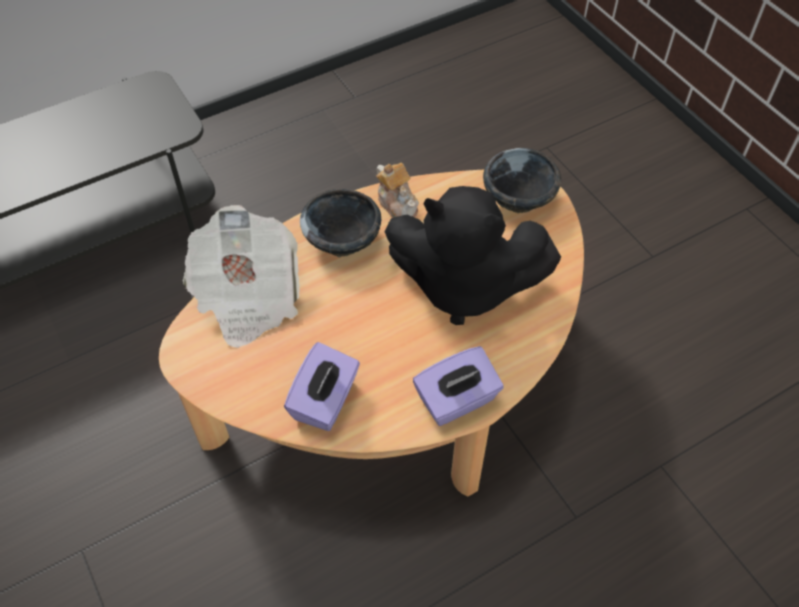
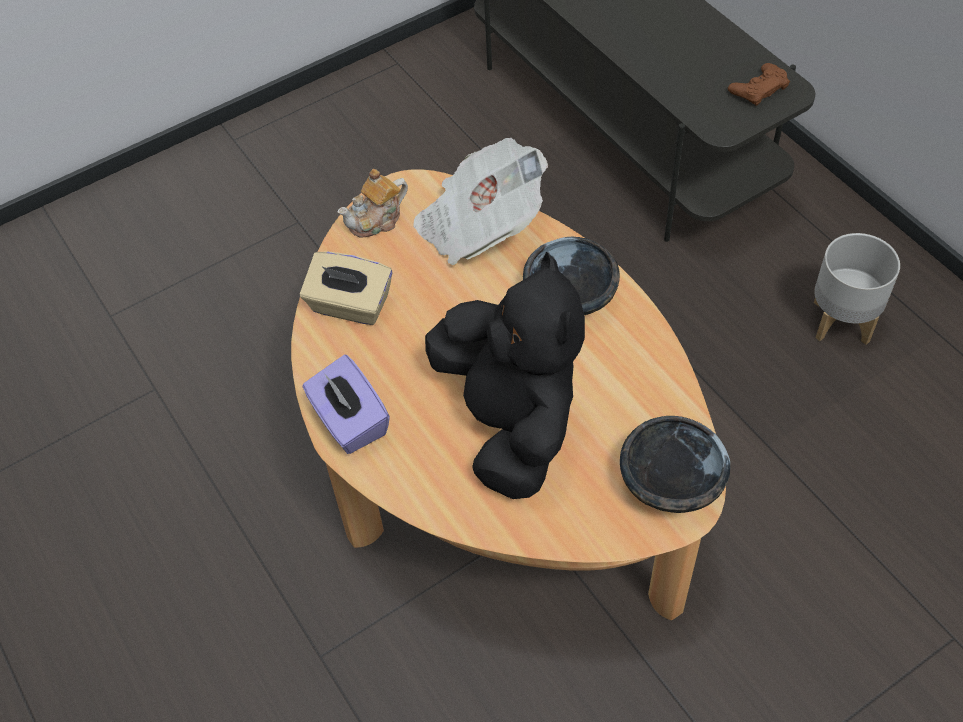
camera: 90 degrees right, 0 degrees up
(143, 100) = (758, 89): none -> brown game controller
(303, 155) = (842, 322): none -> grey planter
(325, 401) = (350, 305): purple tissue box -> beige tissue box
(397, 204) = (635, 347): teapot -> teapot (377, 220)
(463, 286) = (510, 422): black plush toy -> black plush toy turned 150 degrees clockwise

